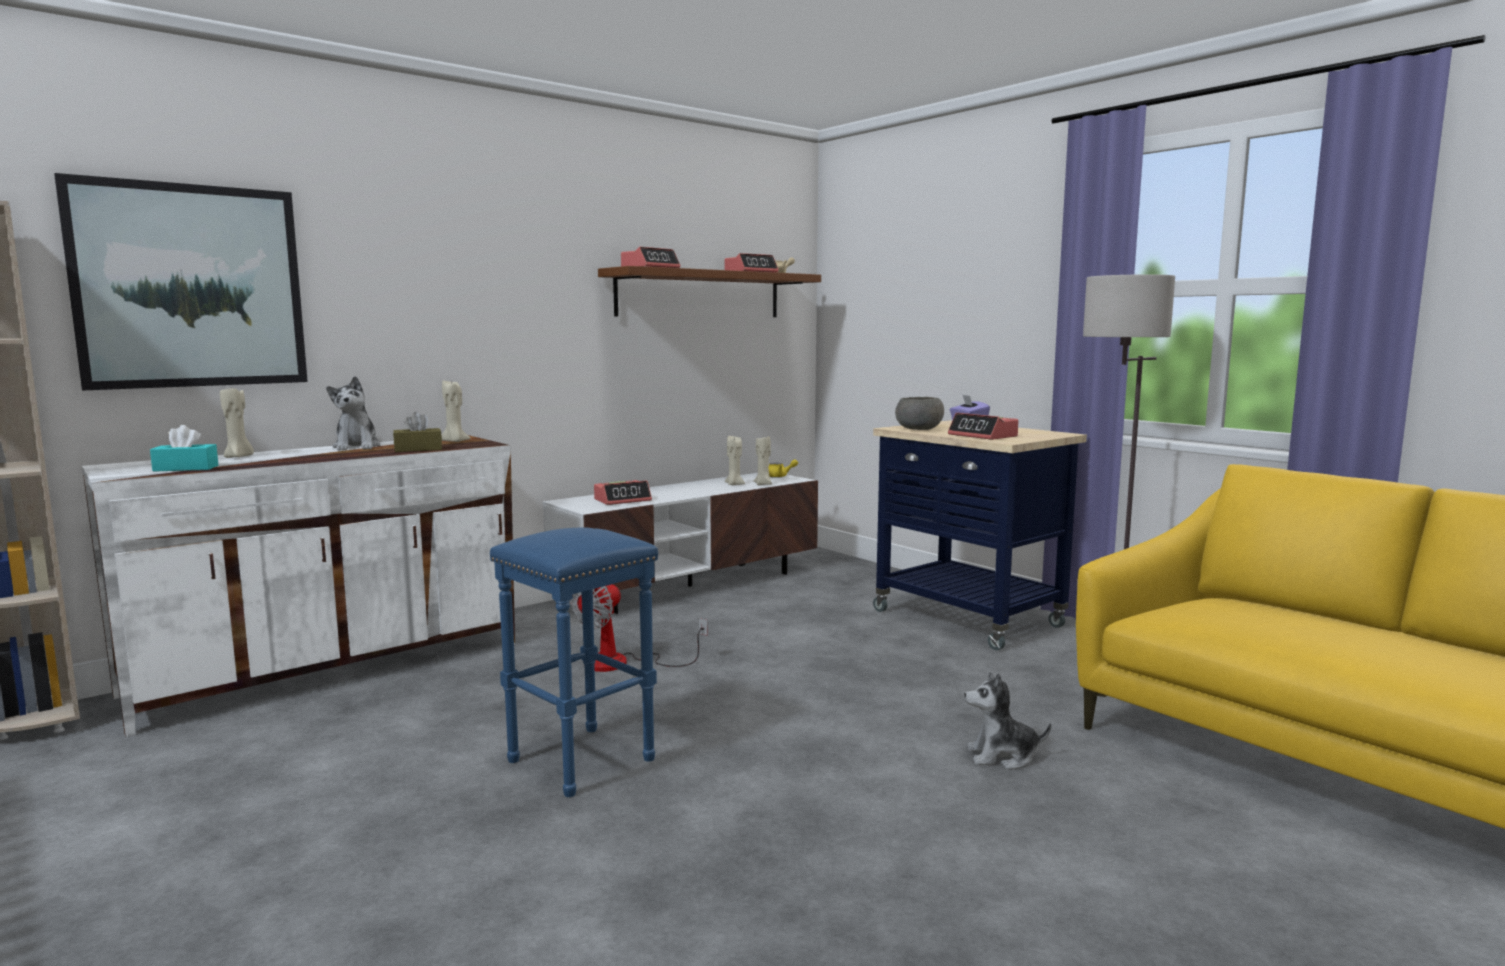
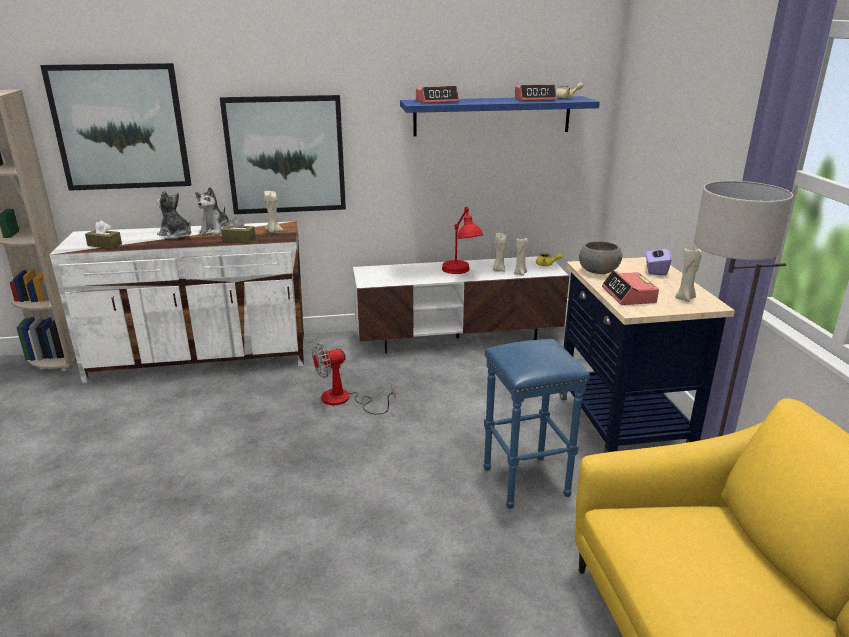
camera: 30 degrees right, 15 degrees up
(186, 468) = (104, 245): turquoise tissue box -> brown tissue box
(239, 457) = (146, 233): beige candle -> beige candle (685, 298)
(451, 338) = (285, 155): none -> picture
(581, 758) = (248, 473): blue stool -> blue stool (526, 480)
(623, 500) = (400, 275): alarm clock -> none
(695, 491) = (461, 273): none -> red table lamp
(700, 294) = (492, 116): brown shelf -> blue shelf
(1002, 757) = (486, 572): plush toy -> plush toy (175, 235)

